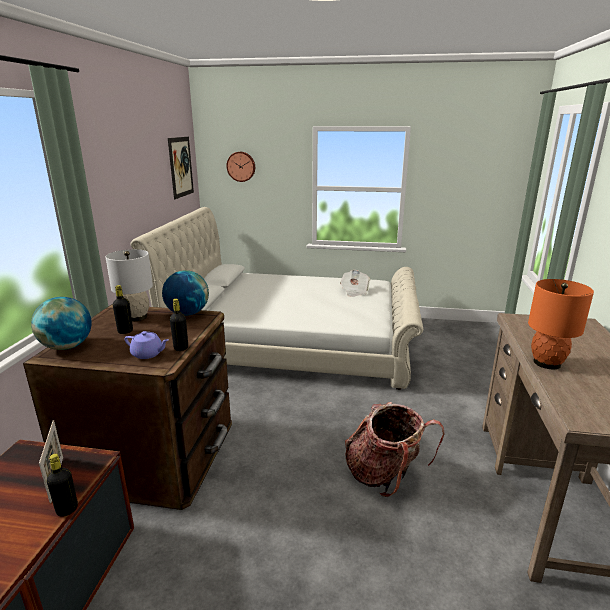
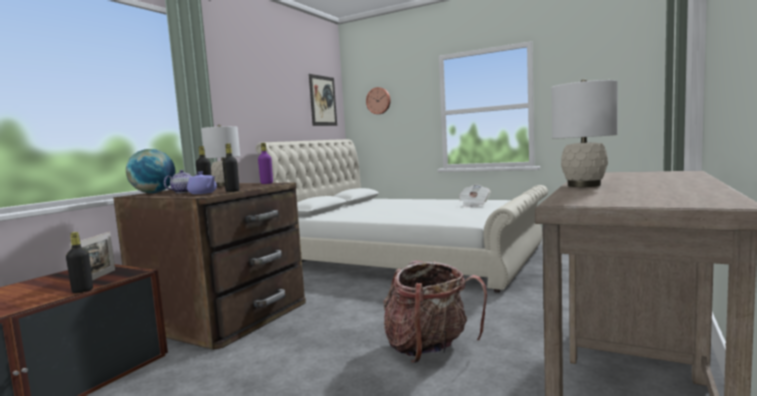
camera: 20 degrees right, 15 degrees down
(112, 347) = (184, 192): none -> teapot
(187, 313) = (266, 183): globe -> purple bottle
(547, 363) = (584, 185): orange table lamp -> white table lamp

